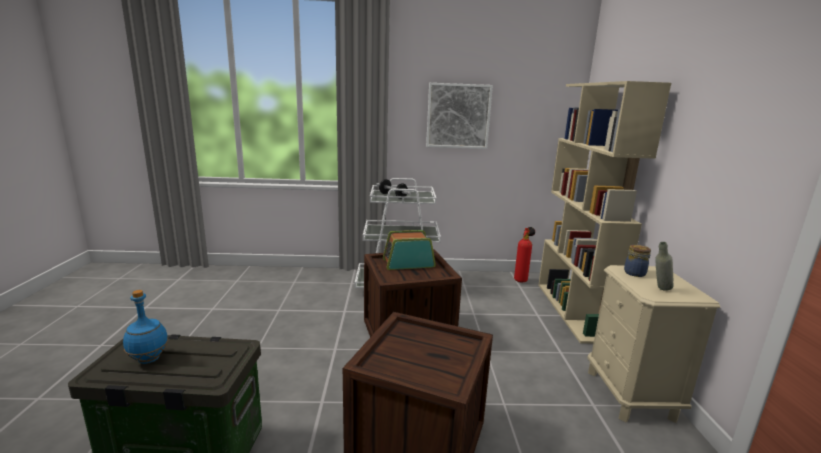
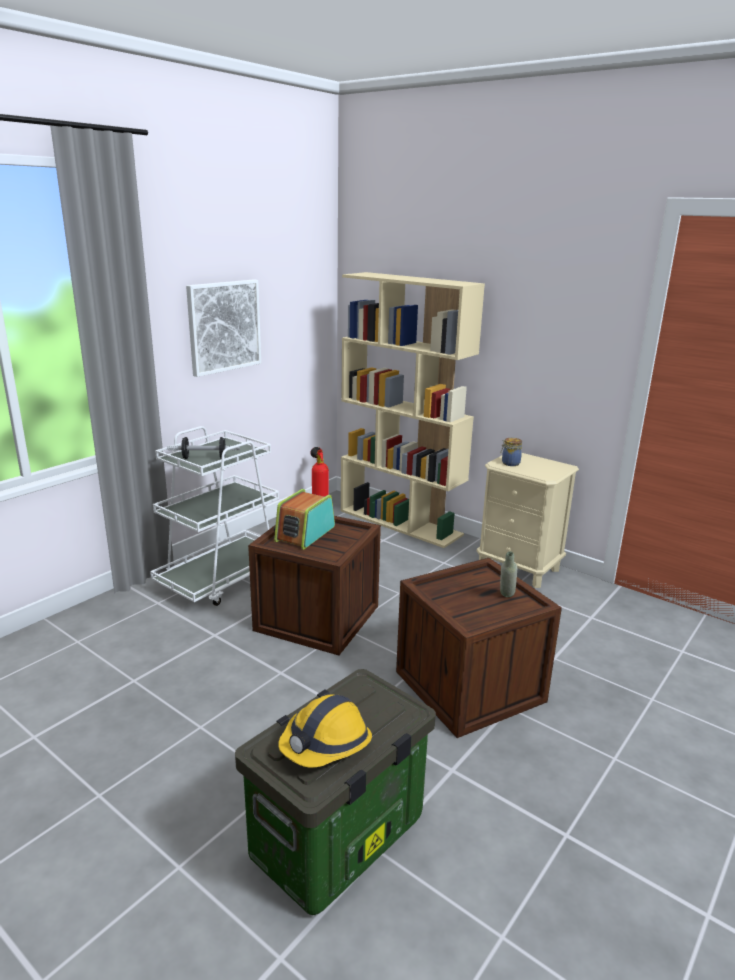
camera: 50 degrees left, 5 degrees up
(149, 359) = (326, 743): blue bottle -> hard hat
(659, 290) = (543, 470): grey bottle -> grey bottle (506, 598)

